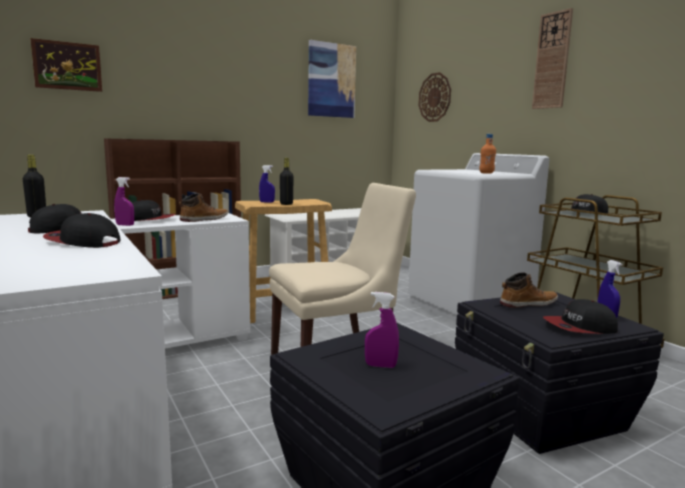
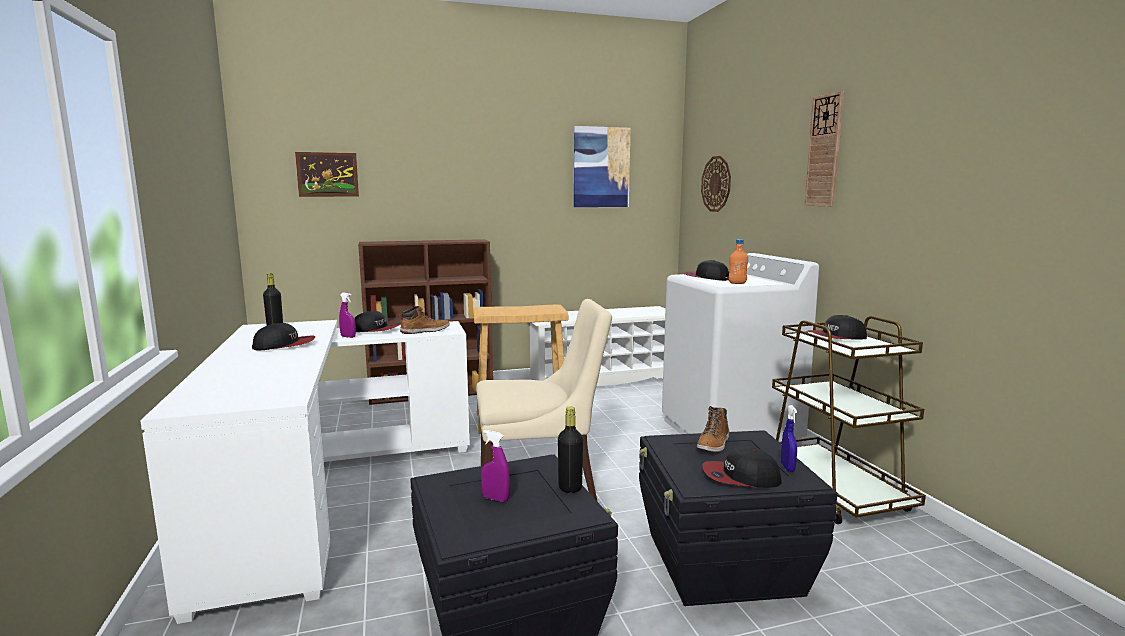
camera: 15 degrees right, 0 degrees up
(82, 242) = (282, 362): cap -> cap (706, 278)
(267, 202) = (502, 309): blue spray bottle -> none
(286, 204) = (520, 312): black bottle -> black bottle (570, 488)
(527, 304) = (714, 444): boot -> boot turned 120 degrees clockwise

